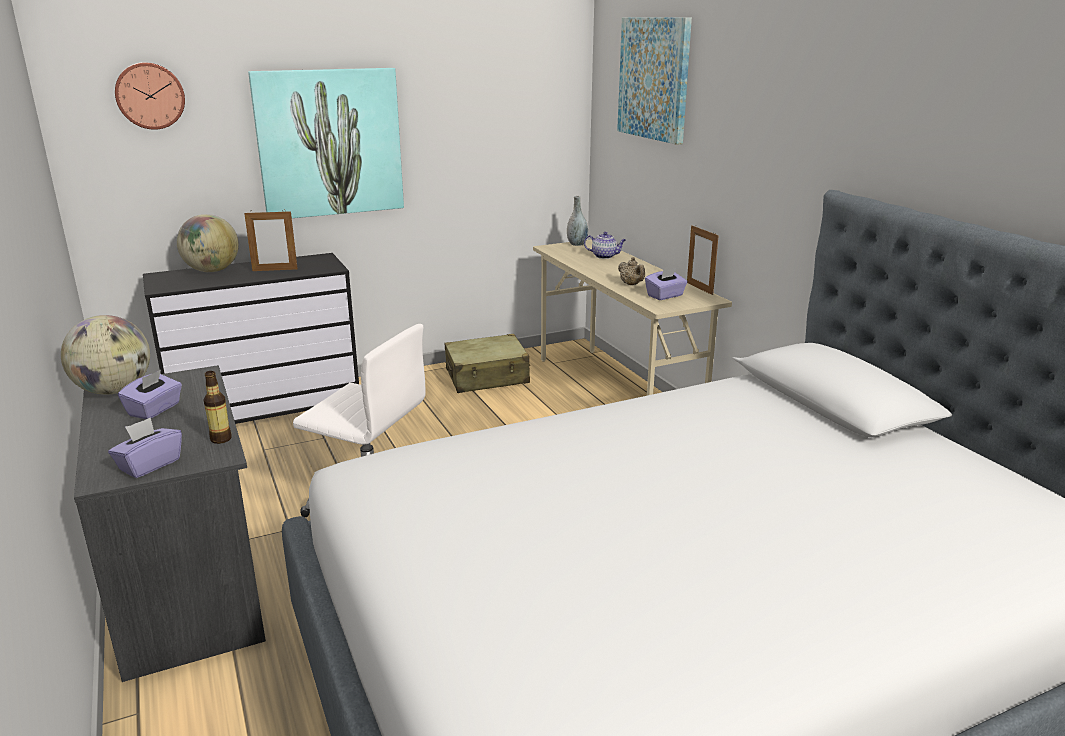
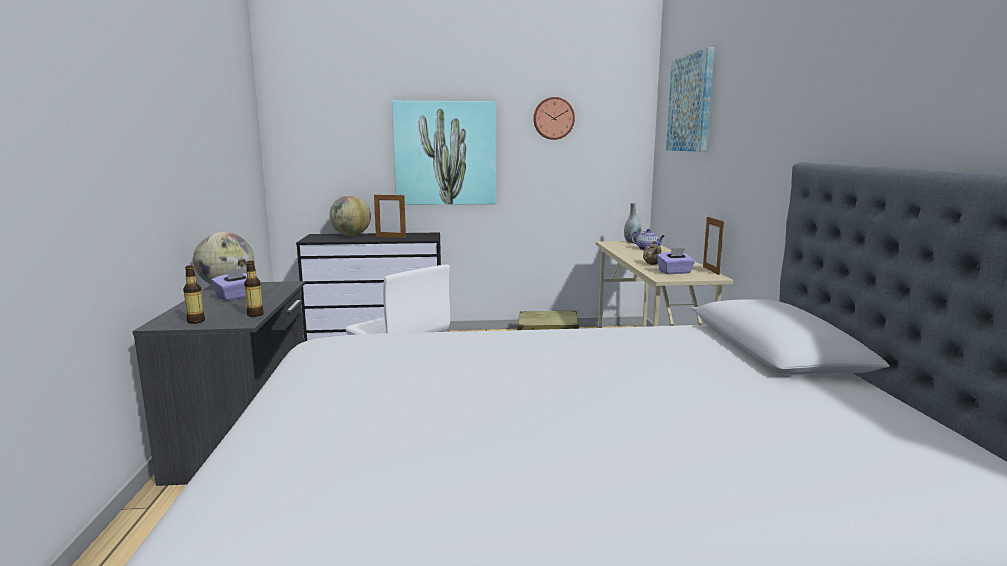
camera: 20 degrees right, 10 degrees down
(149, 465) = (196, 321): purple tissue box -> bottle
(150, 96) = (327, 115): wall clock -> wall clock (553, 118)

